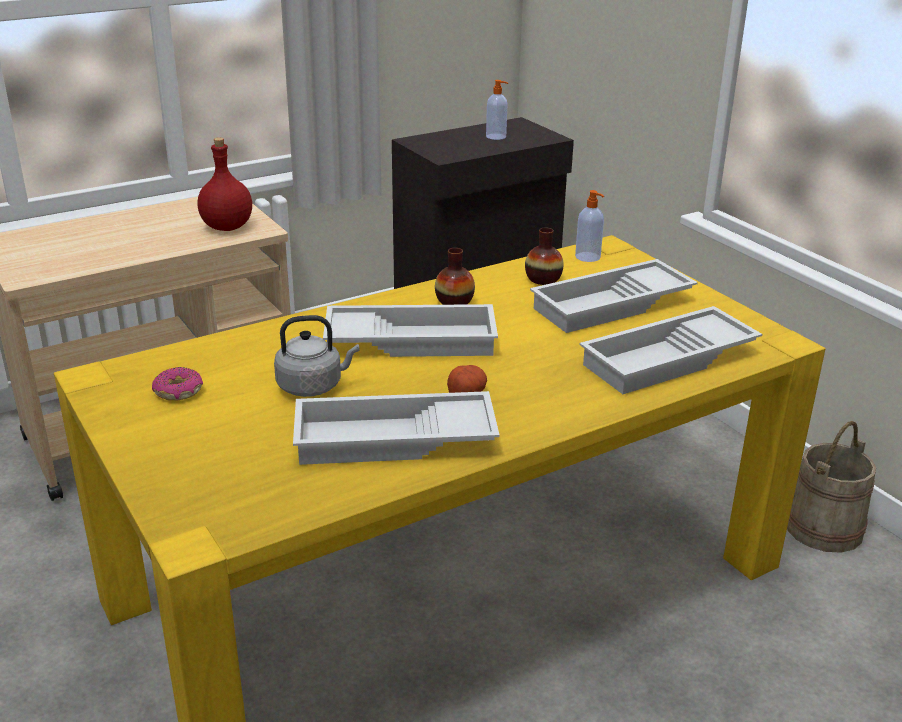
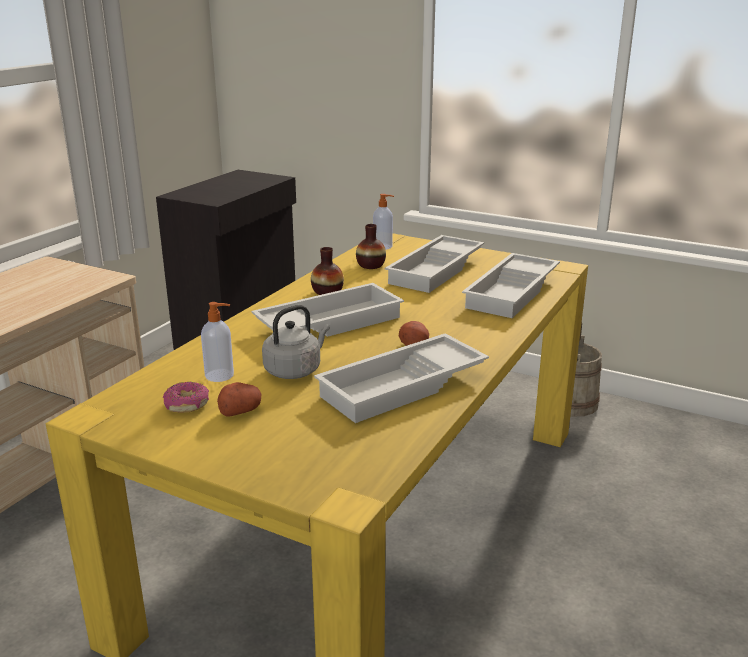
camera: 30 degrees left, 5 degrees down
(214, 414) = (240, 410): none -> potato
(227, 227) = (76, 282): red bottle -> none
(496, 137) = (237, 183): soap dispenser -> soap dispenser (220, 375)

